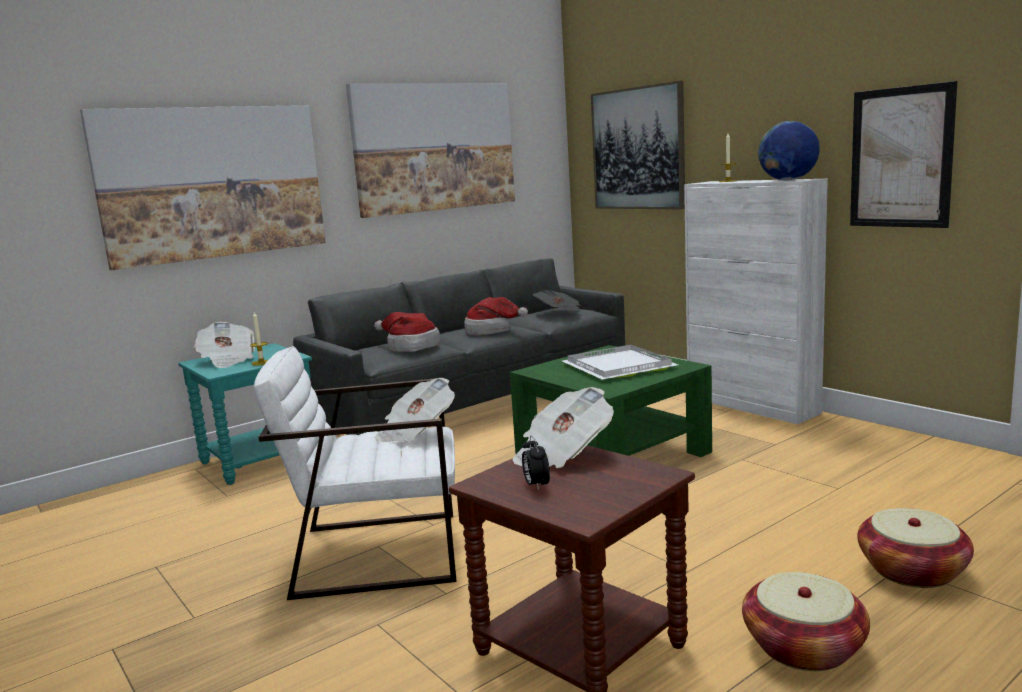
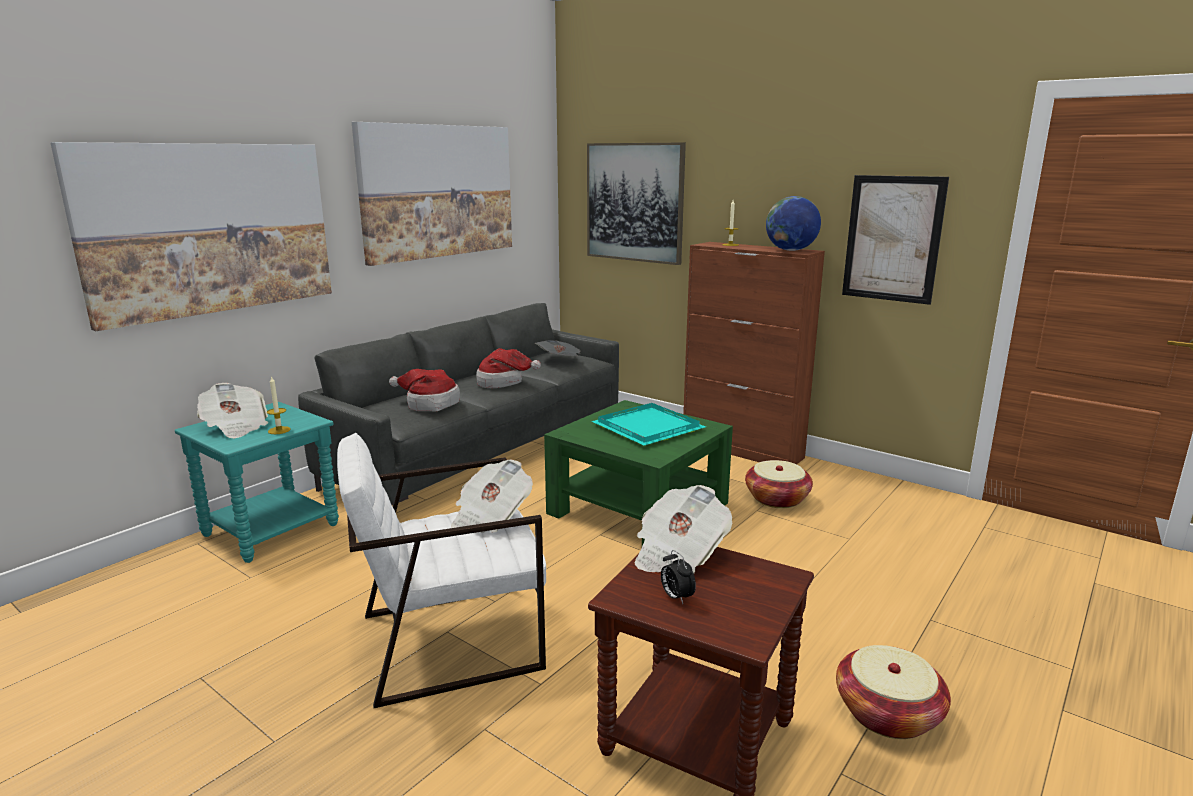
camera: 15 degrees left, 5 degrees up
(620, 367) = (650, 428): white tray -> turquoise tray
(752, 405) = (742, 450): white cabinet -> brown cabinet
(912, 571) = (941, 623): basket -> basket (777, 499)

